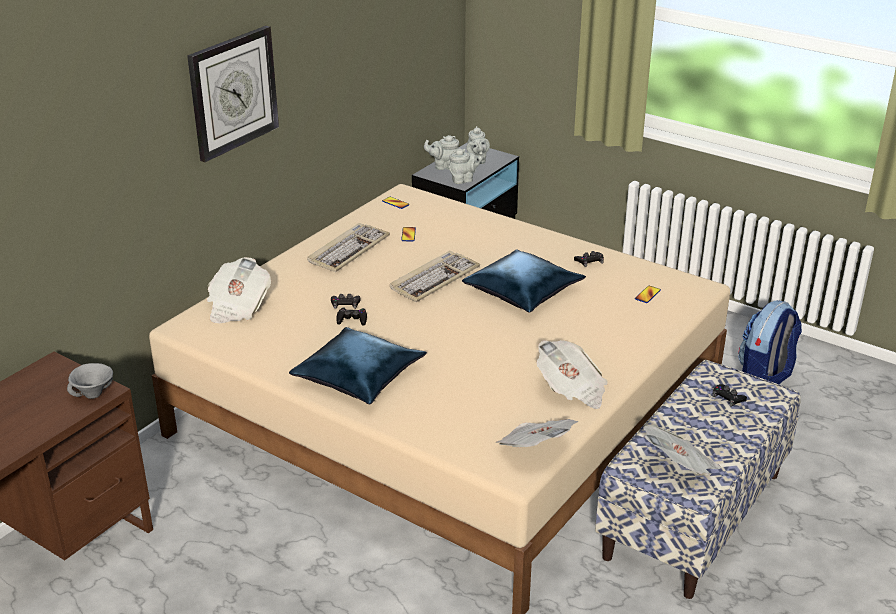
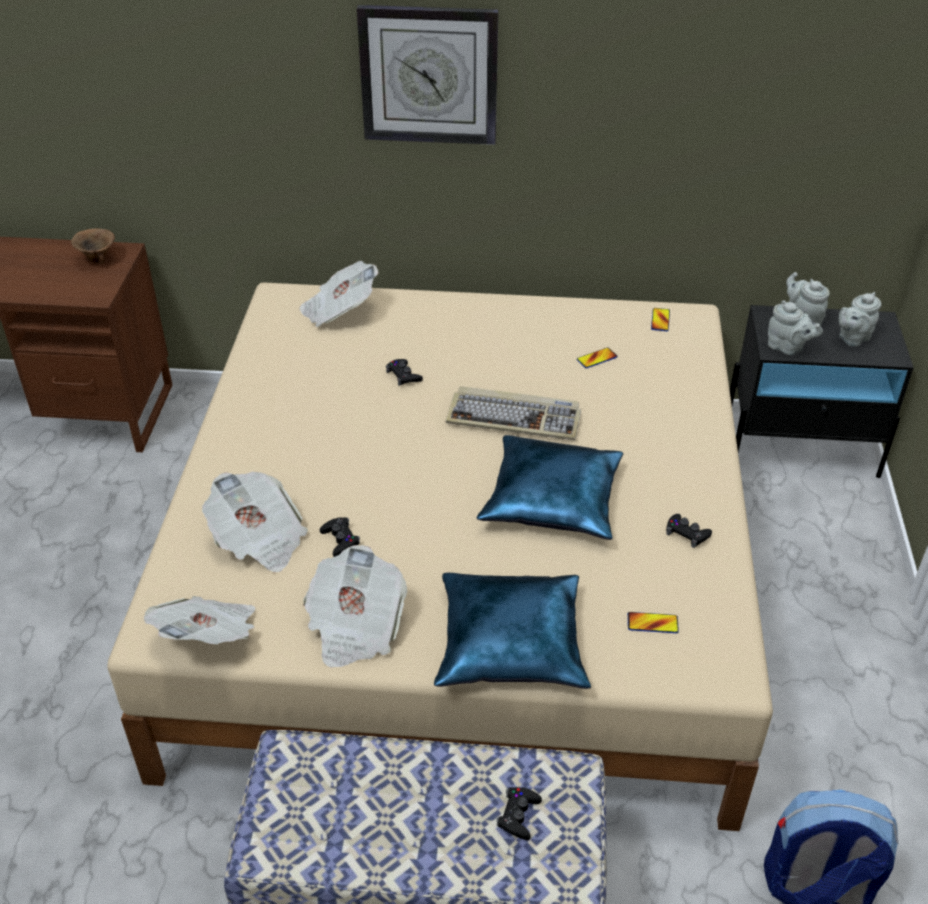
camera: 60 degrees right, 10 degrees up
(45, 379) = (97, 259): none -> brown bowl
(93, 395) = (86, 293): grey bowl -> none
(348, 250) = (519, 331): keyboard -> none
(352, 319) = (376, 393): black game controller -> black game controller (340, 540)
(359, 376) = (269, 442): blue pillow -> blue pillow (512, 643)
(679, 467) = (315, 809): newspaper -> newspaper (259, 540)

